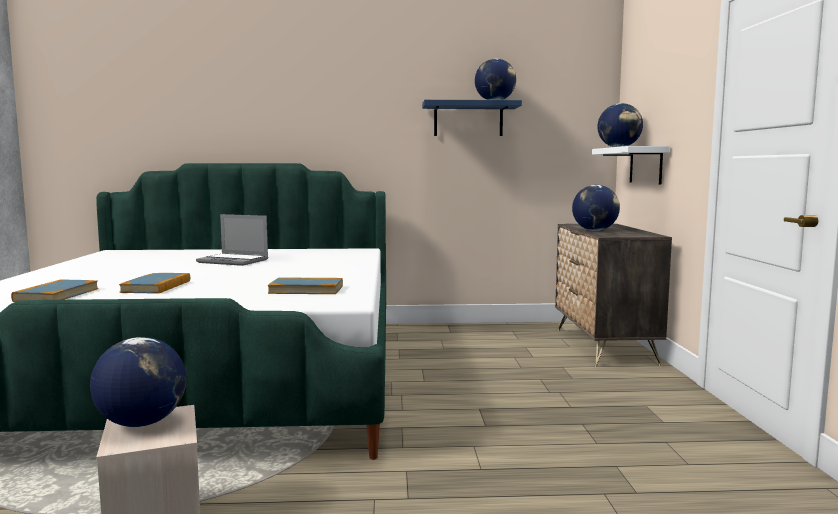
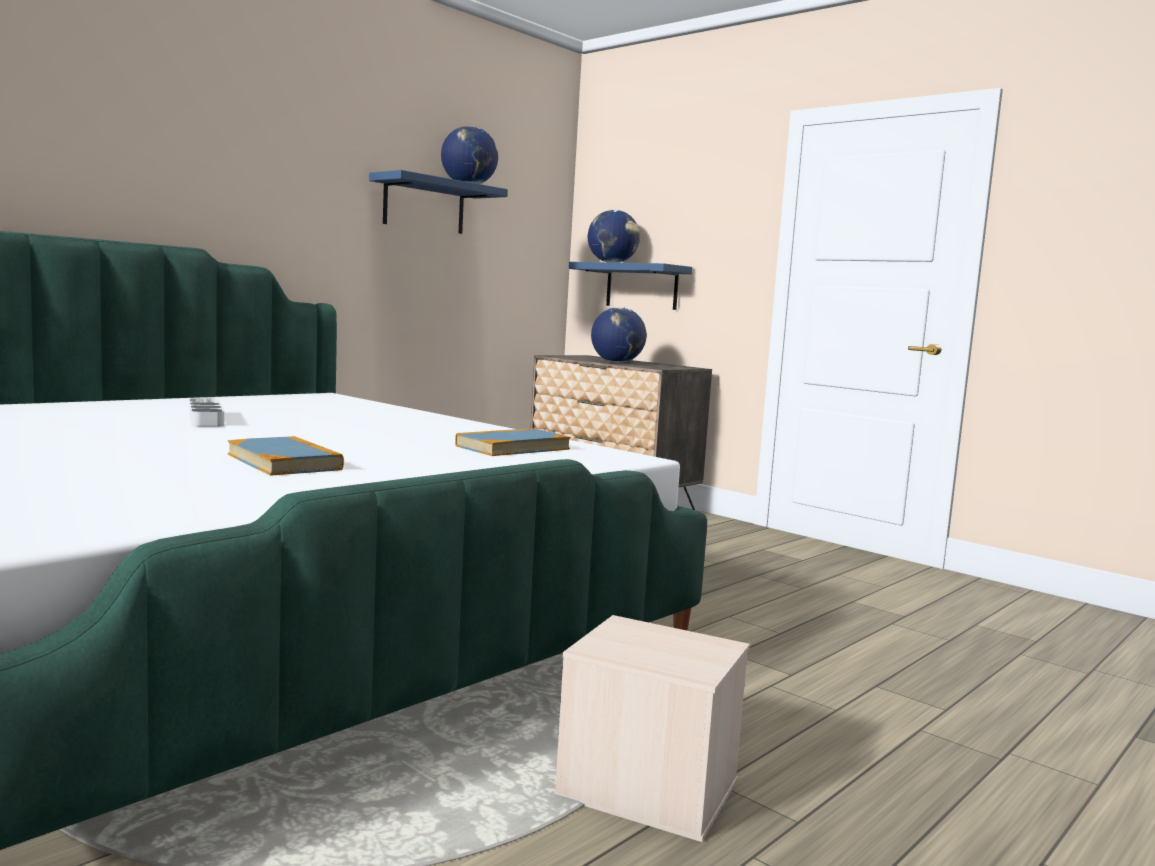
camera: 45 degrees left, 0 degrees up
(57, 295) = (171, 490): book -> none
(141, 423) = (634, 646): globe -> none
(234, 261) = (205, 419): laptop -> grey tray
(646, 165) = (642, 286): white shelf -> blue shelf

